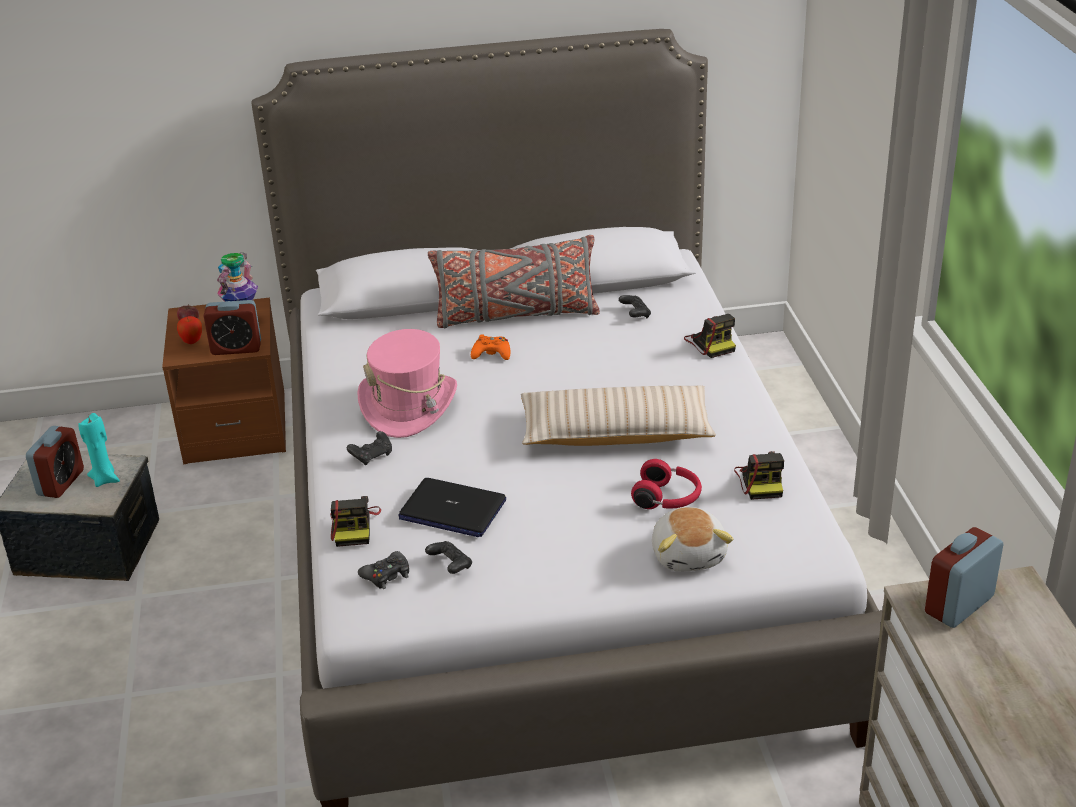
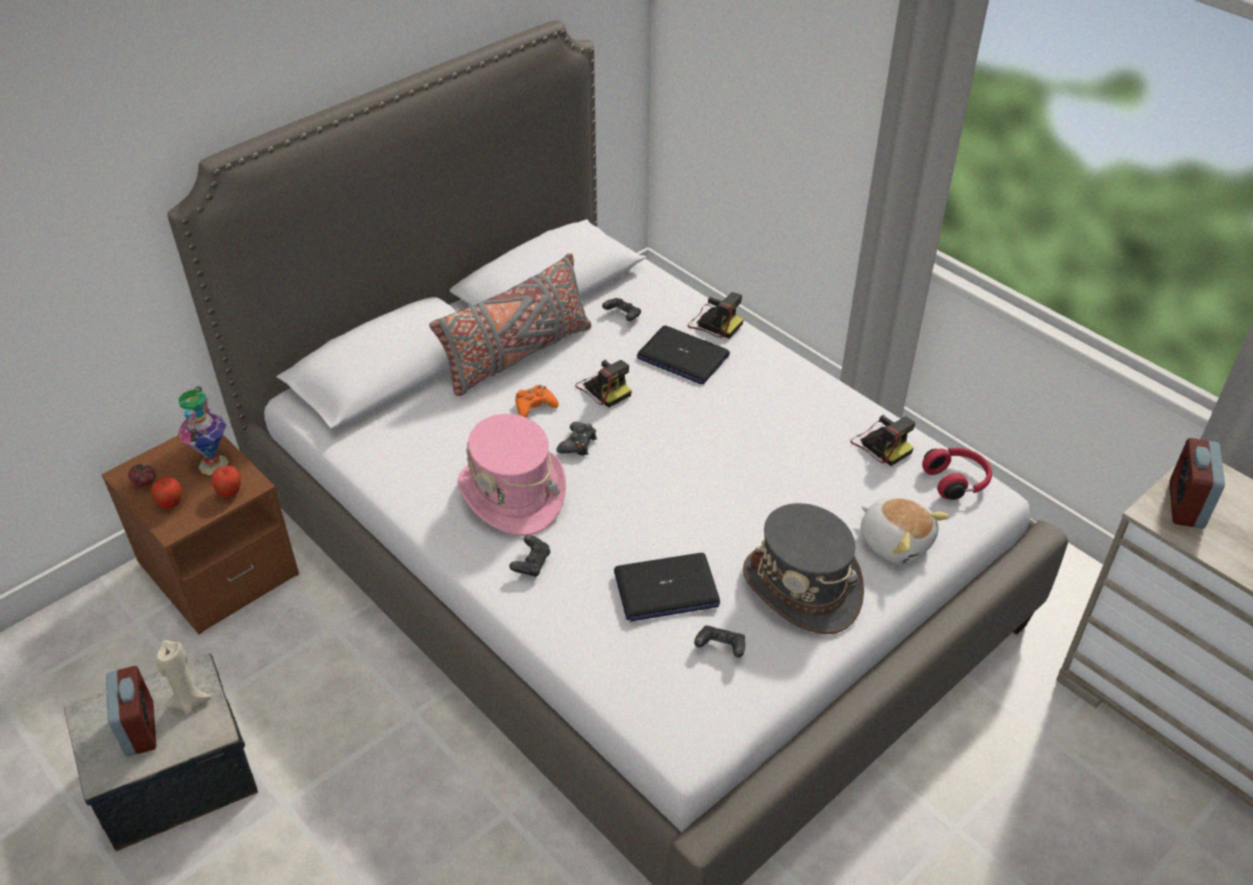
camera: 35 degrees left, 10 degrees up
(105, 479) = (189, 701): turquoise candle -> beige candle
(236, 348) = (230, 493): alarm clock -> apple
(354, 526) = (591, 648): camera -> camera (604, 388)
(386, 575) = (675, 686): black game controller -> black game controller (578, 444)
(567, 554) = (802, 587): none -> grey hat
(615, 433) = (723, 446): beige pillow -> none
(653, 358) = (682, 357): none -> laptop
(668, 499) = (828, 494): red headphones -> red headphones (957, 481)

